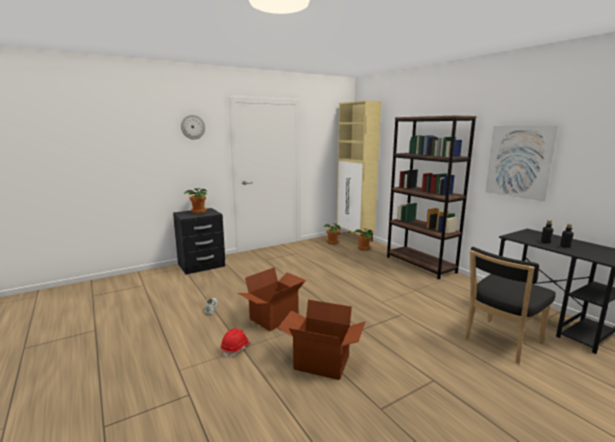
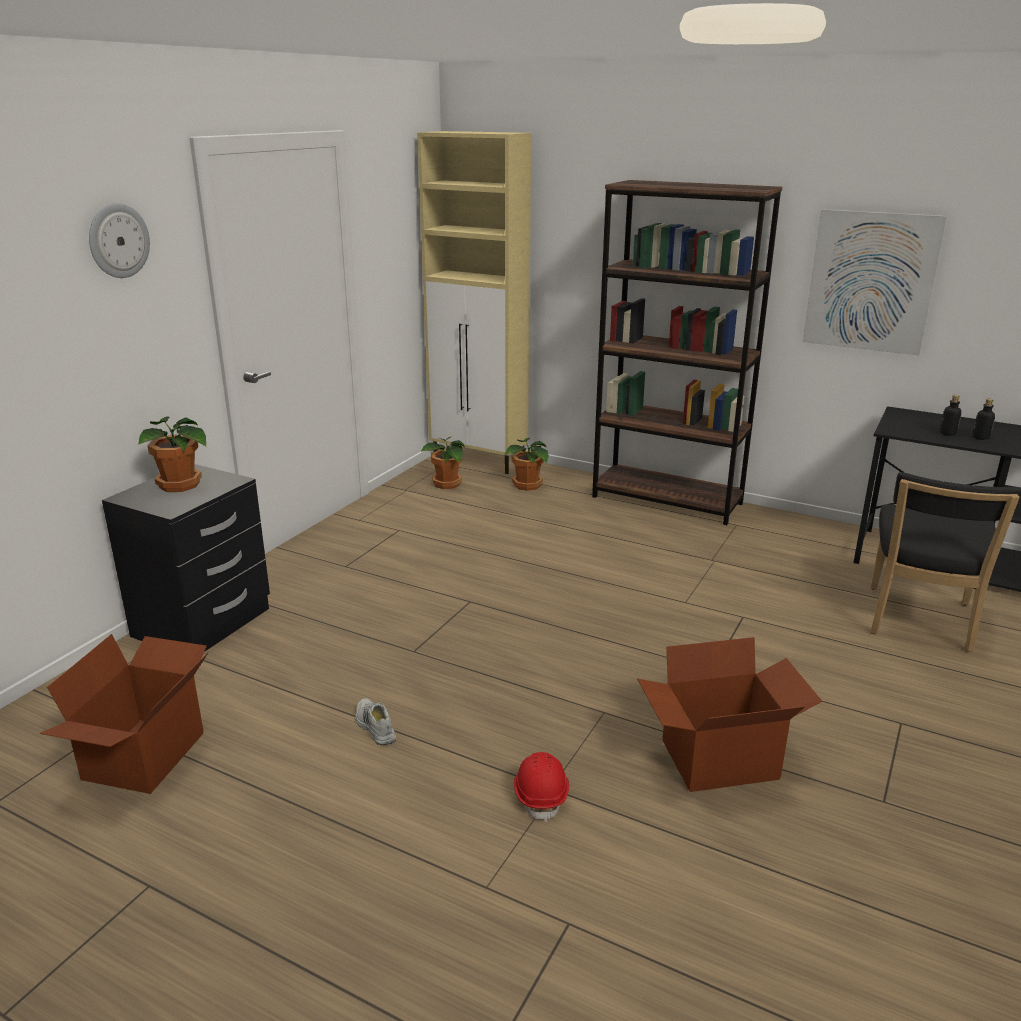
camera: 30 degrees left, 10 degrees up
(274, 318) = (536, 702): cardboard box -> cardboard box (146, 756)

